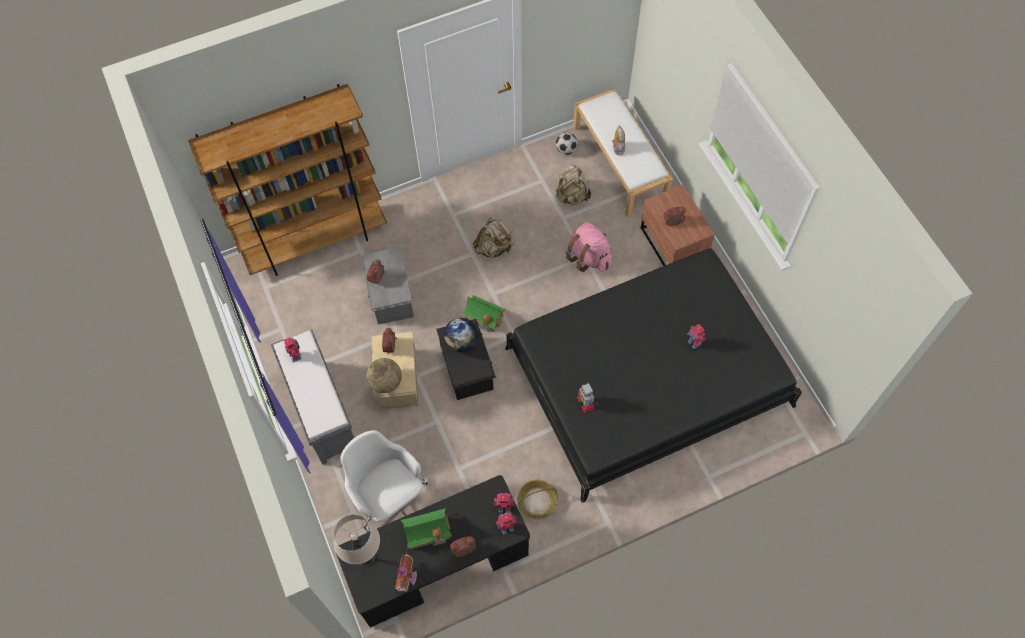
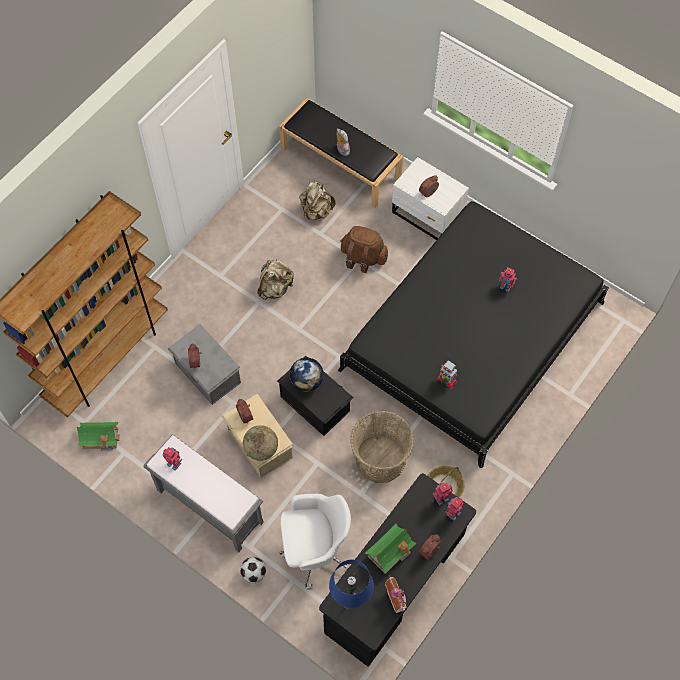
camera: 30 degrees left, 0 degrees up
(366, 557) = (351, 601): beige table lamp -> blue table lamp
(389, 497) = (315, 549): white office chair -> white office chair turned 150 degrees clockwise
(484, 317) = (304, 352): toy house -> toy house (100, 438)
(494, 446) = (380, 459): none -> basket
(566, 149) = (286, 172): football -> football (254, 573)
(589, 257) = (363, 258): pink backpack -> brown backpack
(620, 163) = (341, 163): white bench -> black bench
(672, 246) = (427, 215): brown nightstand -> white nightstand

